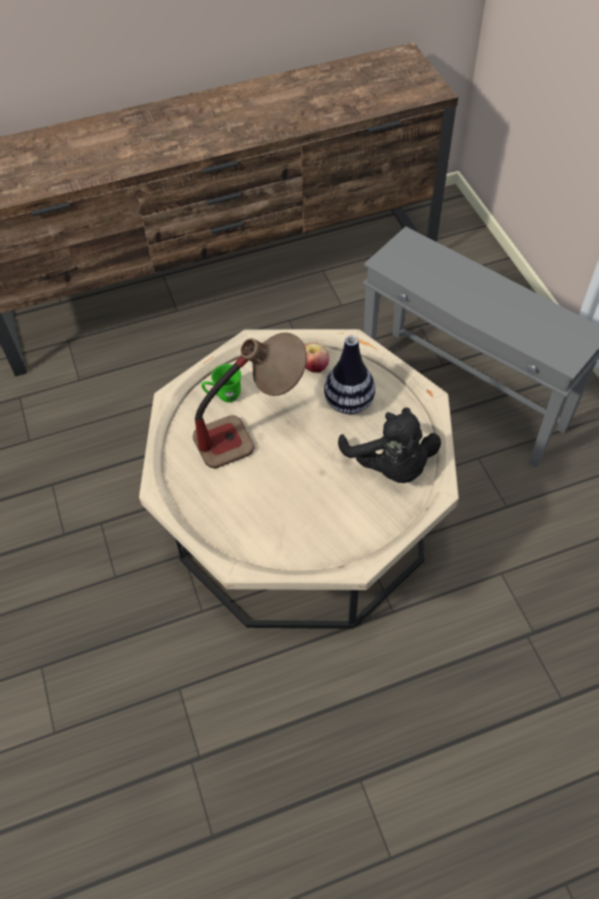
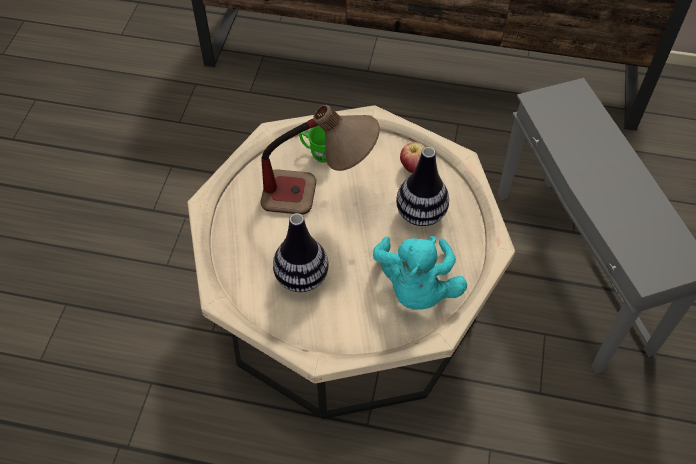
camera: 30 degrees right, 0 degrees up
(289, 508) = (301, 277): none -> vase
(390, 465) = (416, 288): black plush toy -> turquoise plush toy

